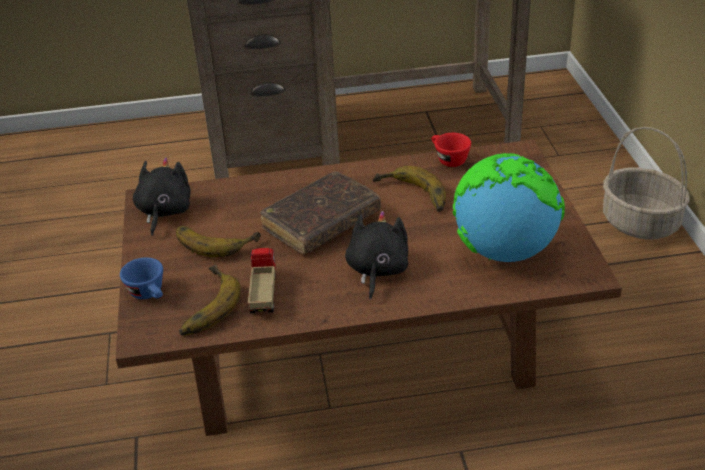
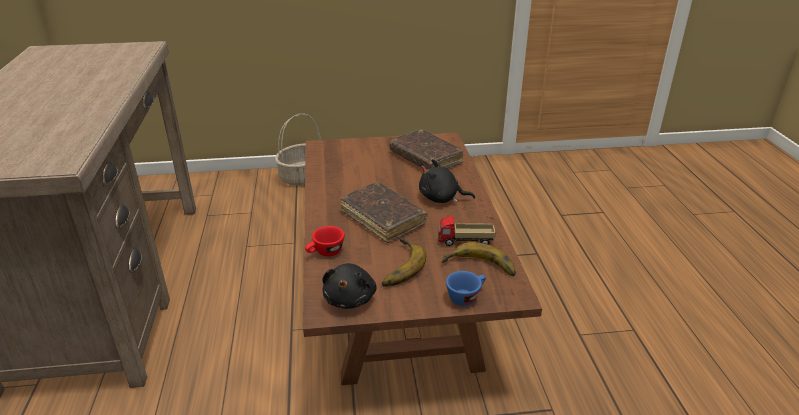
camera: 90 degrees left, 5 degrees down
(164, 212) = (350, 298): black plush toy -> black plush toy turned 90 degrees counterclockwise
(411, 196) = (359, 183): banana -> none
(448, 159) = (318, 168): red cup -> red cup (325, 253)
(504, 252) = (425, 158): globe -> brown book

